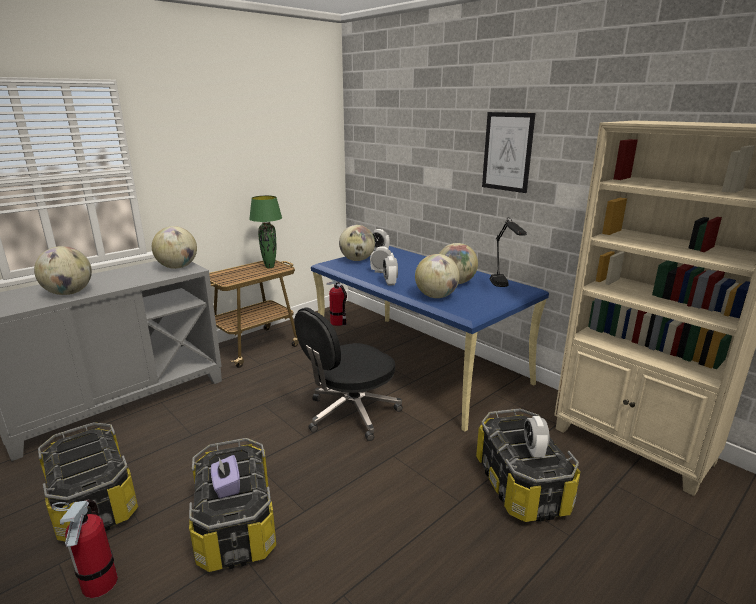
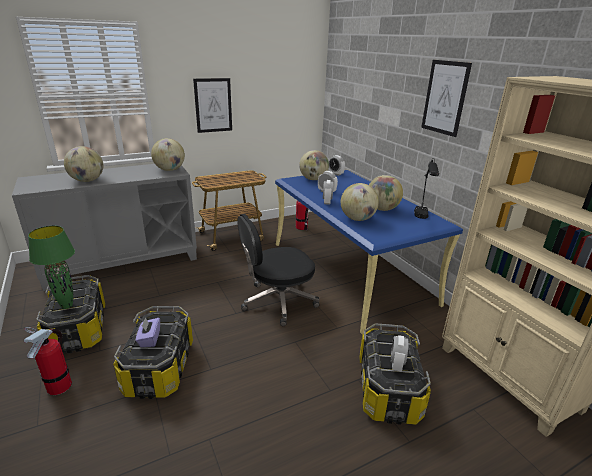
camera: 15 degrees right, 5 degrees up
(217, 181) = (213, 105): none -> picture
(269, 267) = (247, 176): green table lamp -> green table lamp (67, 306)

